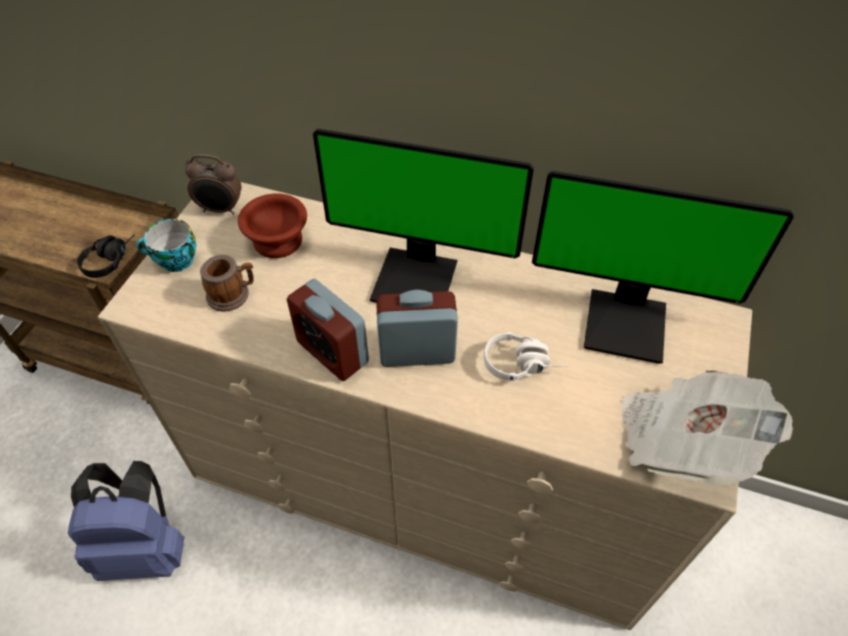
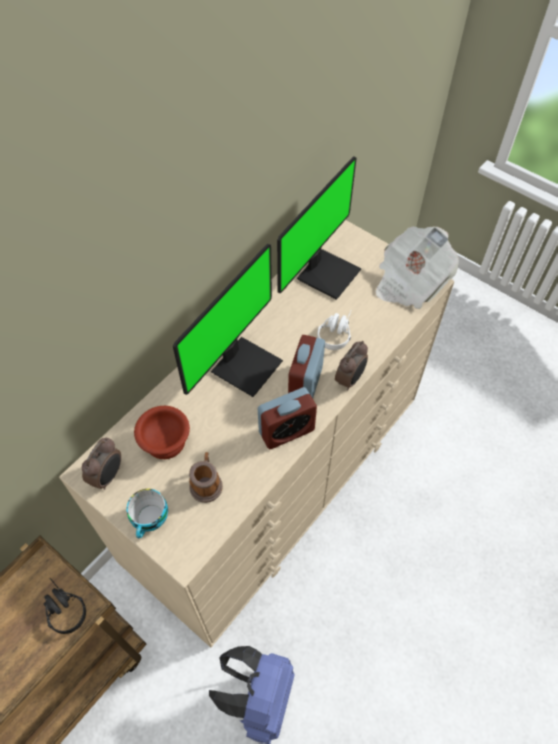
camera: 70 degrees left, 5 degrees up
(447, 404) = (350, 379): none -> alarm clock

